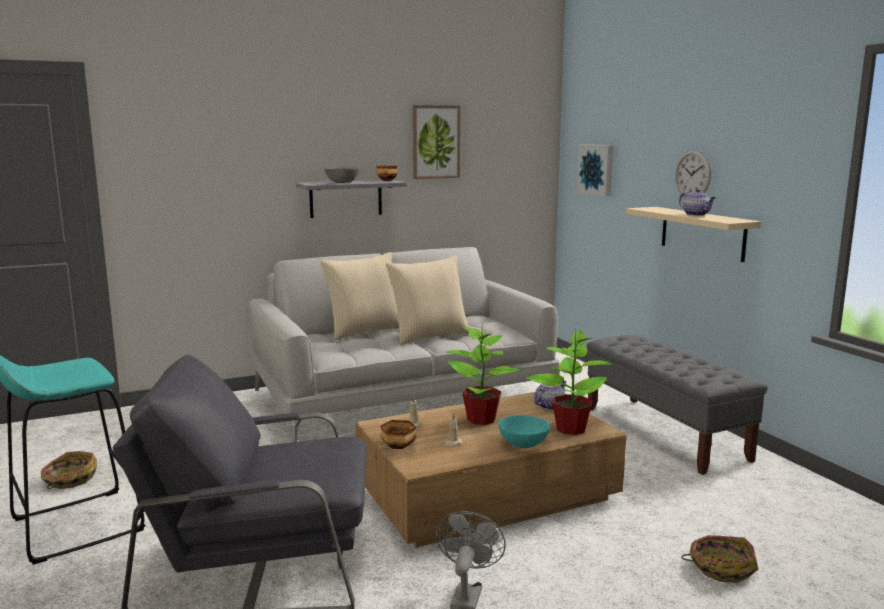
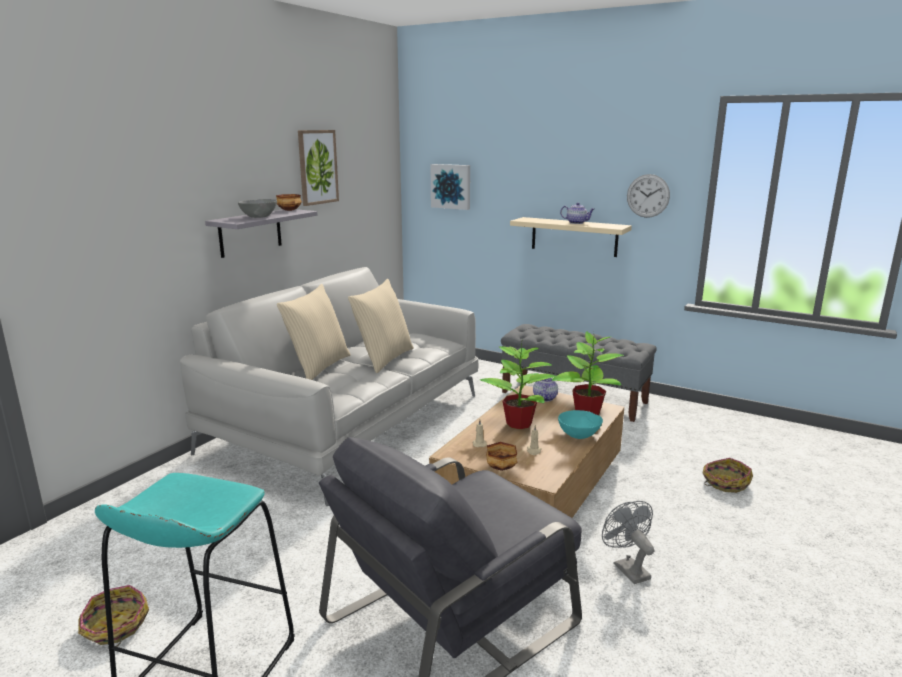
camera: 35 degrees left, 5 degrees up
(692, 174) = (561, 190): wall clock -> wall clock (648, 196)

